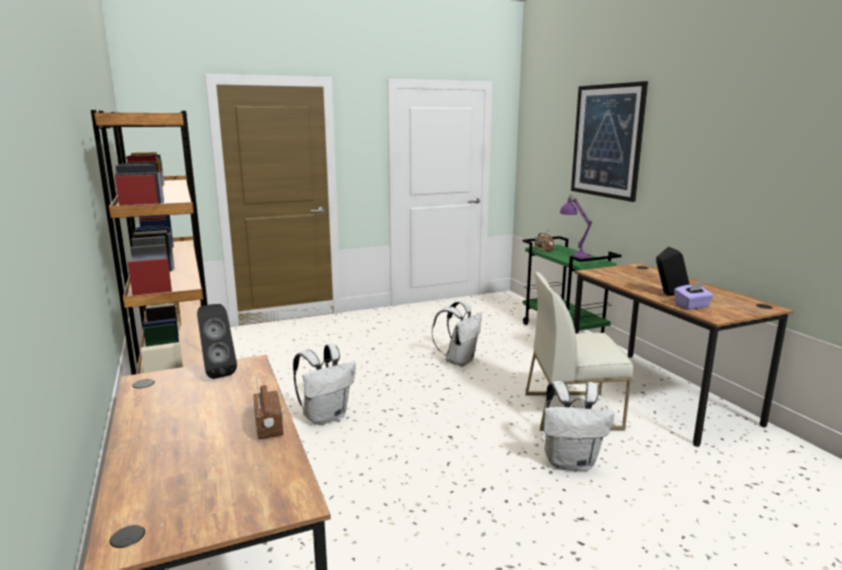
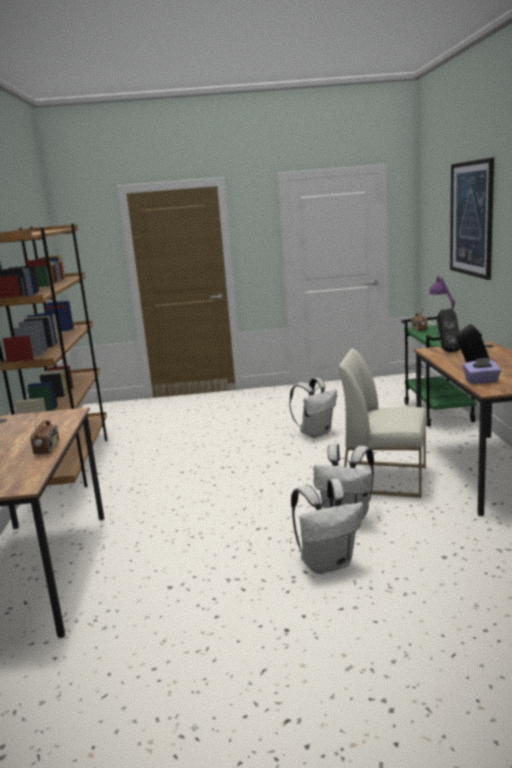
camera: 20 degrees right, 0 degrees up
(217, 372) = (48, 416): black speaker -> black speaker (446, 351)
(325, 417) = (174, 468): white backpack -> white backpack (327, 563)

